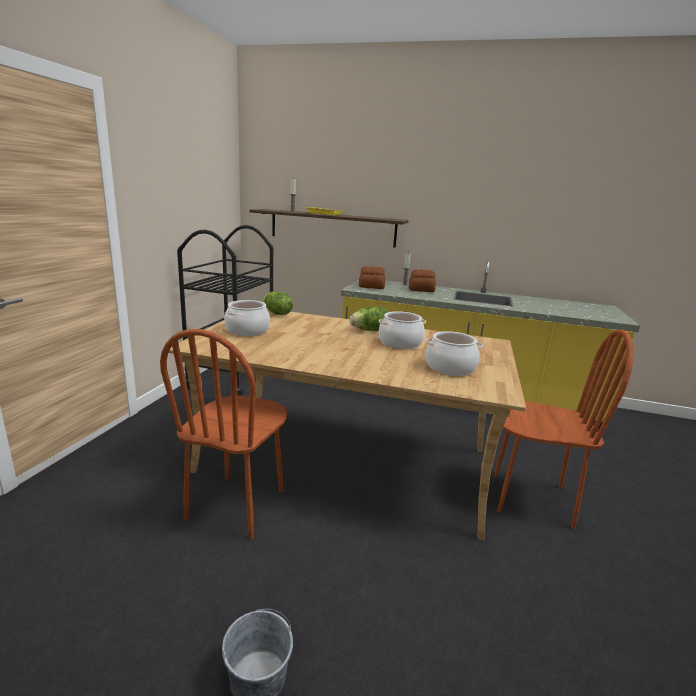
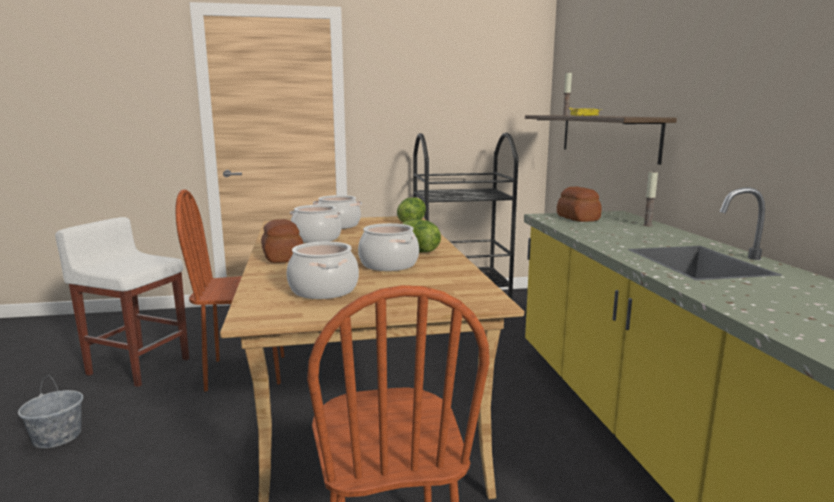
camera: 65 degrees right, 5 degrees down
(119, 589) = (138, 366): none -> white stool
(289, 345) = (316, 238): none -> cooking pot
(421, 290) = (636, 233): bread -> bread (283, 257)

